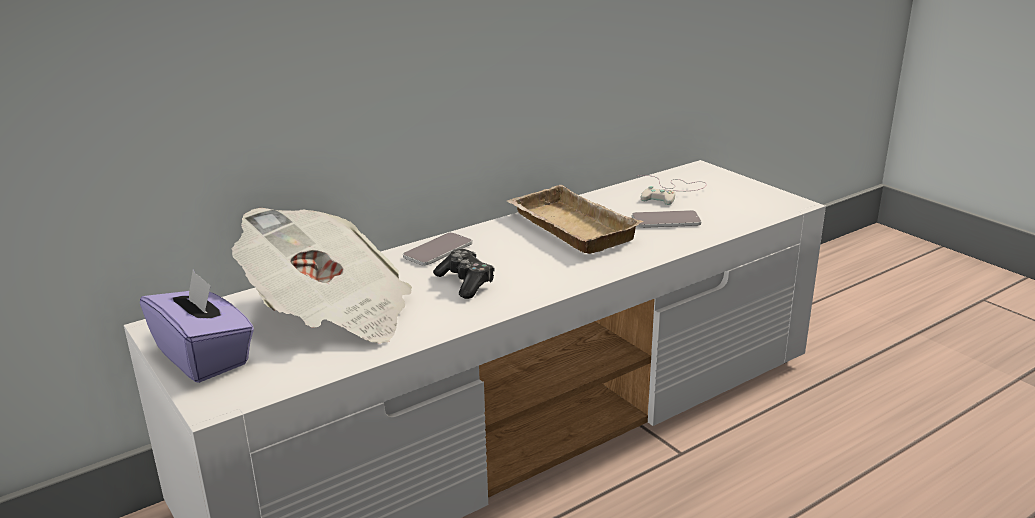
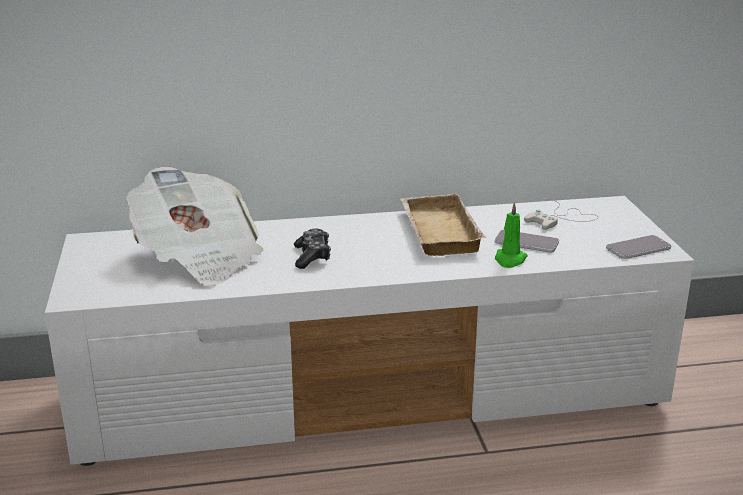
camera: 25 degrees right, 0 degrees up
(204, 357) = (93, 267): purple tissue box -> none
(438, 250) = (317, 228): phone -> phone (638, 248)
(670, 241) = (510, 260): none -> green candle

